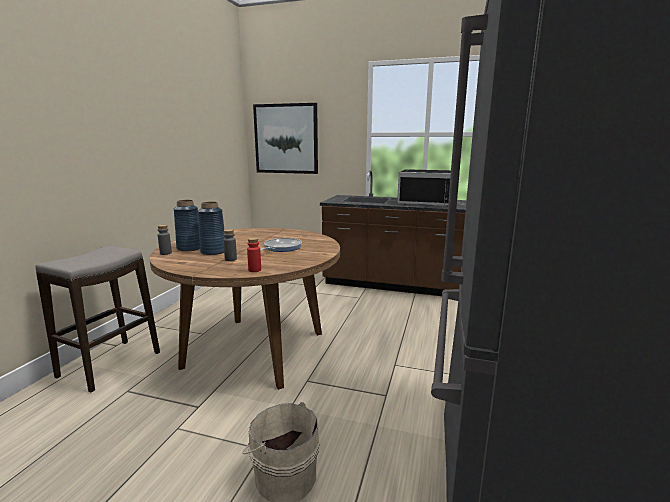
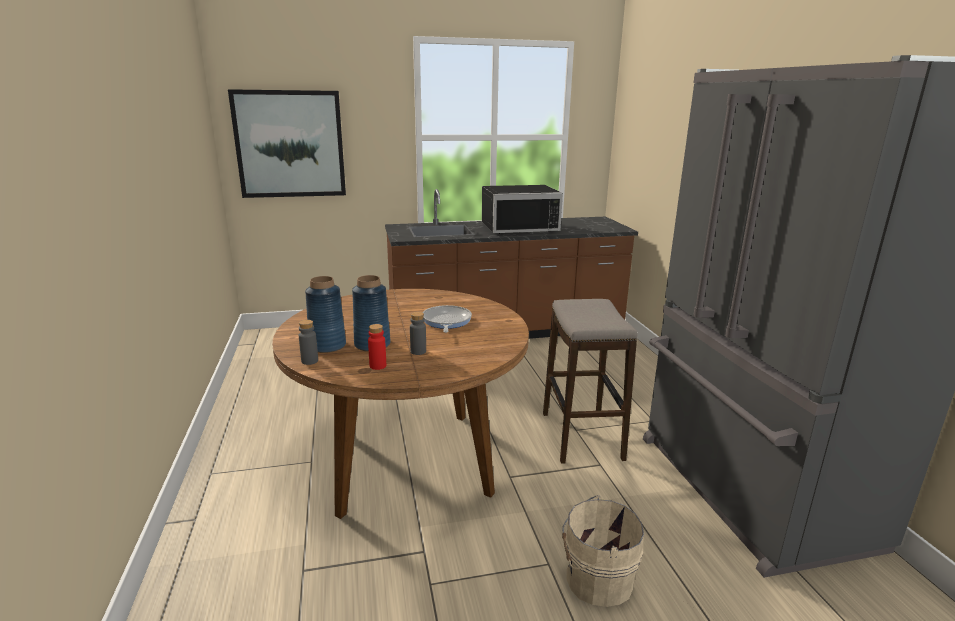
camera: 30 degrees left, 5 degrees up
(110, 365) = (226, 548): stool -> stool (581, 436)
(254, 270) = (477, 360): red bottle -> red bottle (378, 366)

